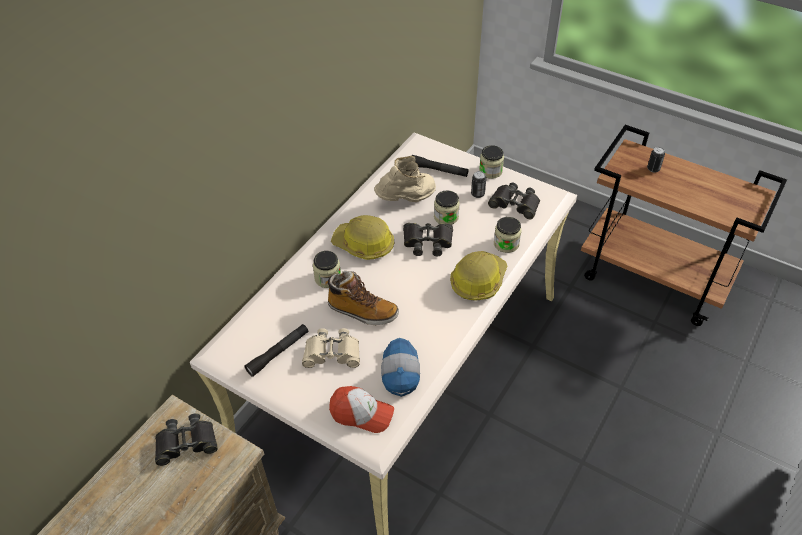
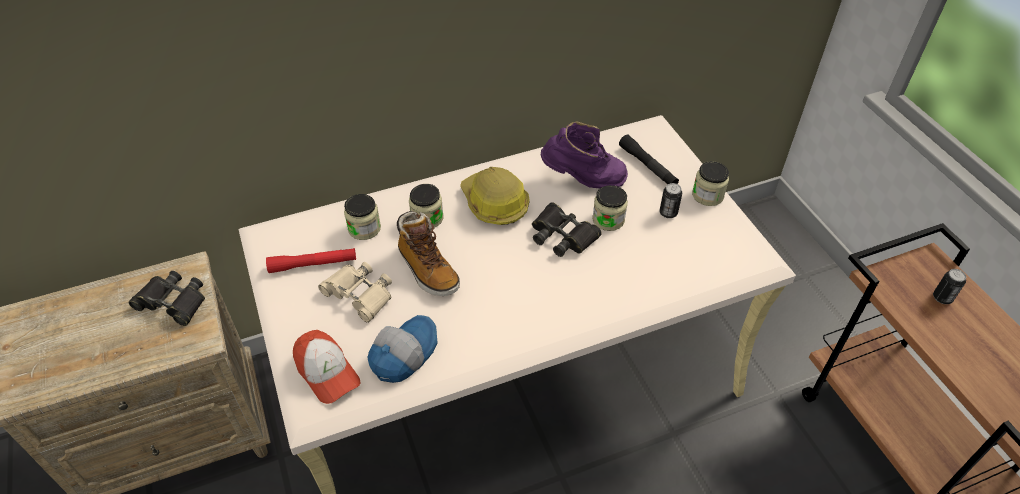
camera: 35 degrees right, 0 degrees up
(278, 353) = (313, 264): black flashlight -> red flashlight
(407, 200) = (583, 180): beige boot -> purple boot
(478, 281) = (577, 307): hard hat -> none
(506, 244) = (649, 284): jar -> jar (364, 228)
(515, 204) = (702, 246): black binoculars -> none

